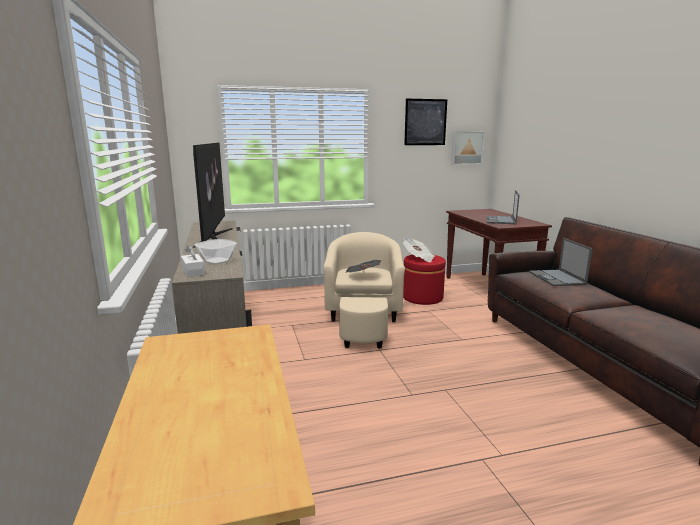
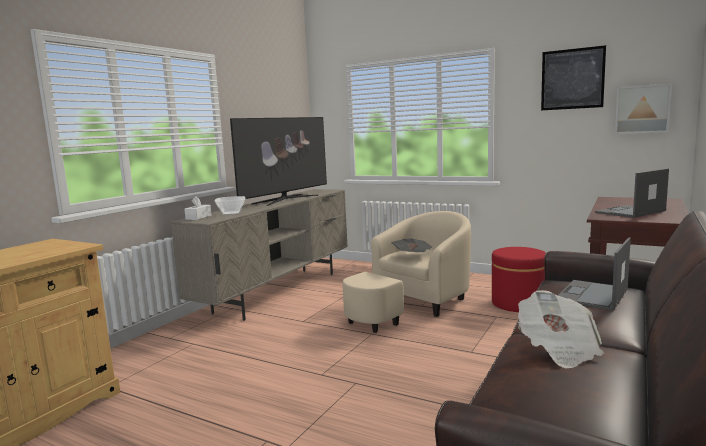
camera: 45 degrees right, 5 degrees down
(418, 258) = (510, 251): newspaper -> newspaper (558, 349)

